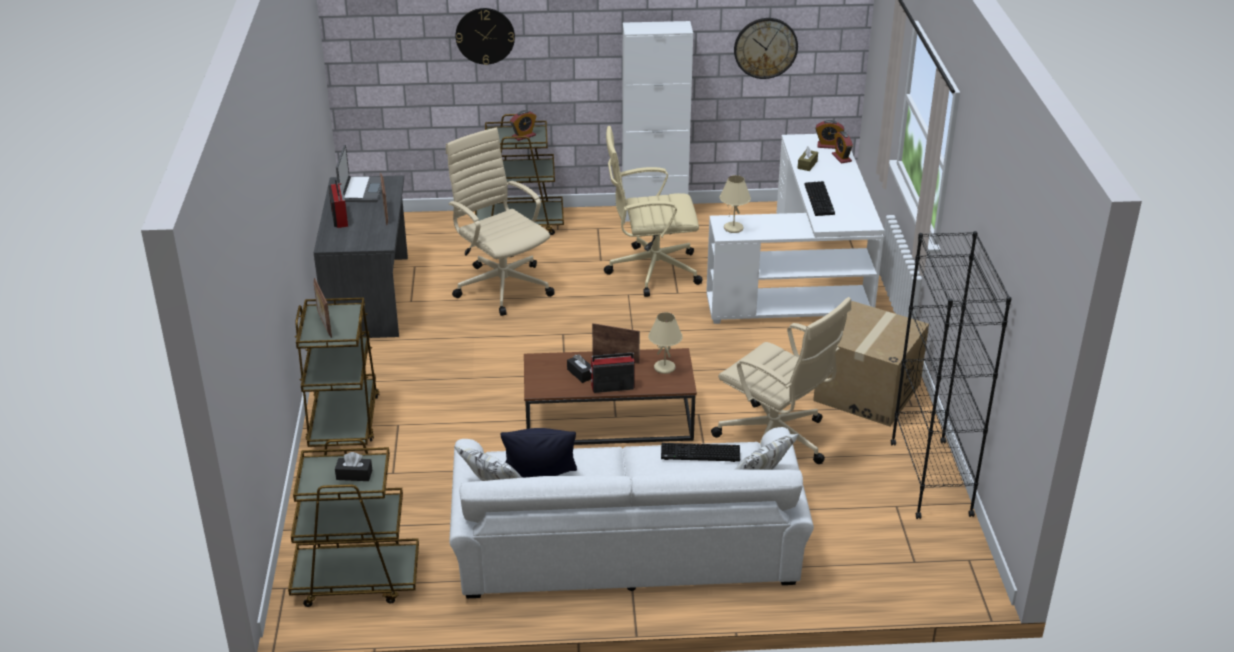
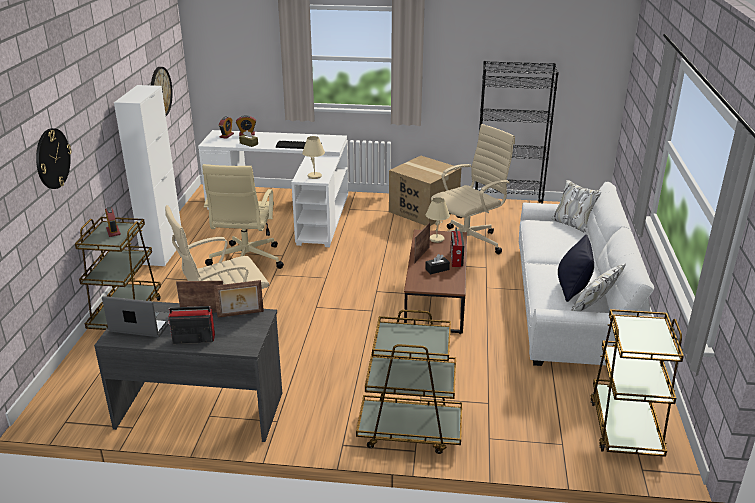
camera: 80 degrees left, 5 degrees down
(324, 324) = (411, 344): picture frame -> picture frame (240, 314)
(354, 475) = (641, 331): black tissue box -> none
(699, 454) = (544, 232): keyboard -> none

